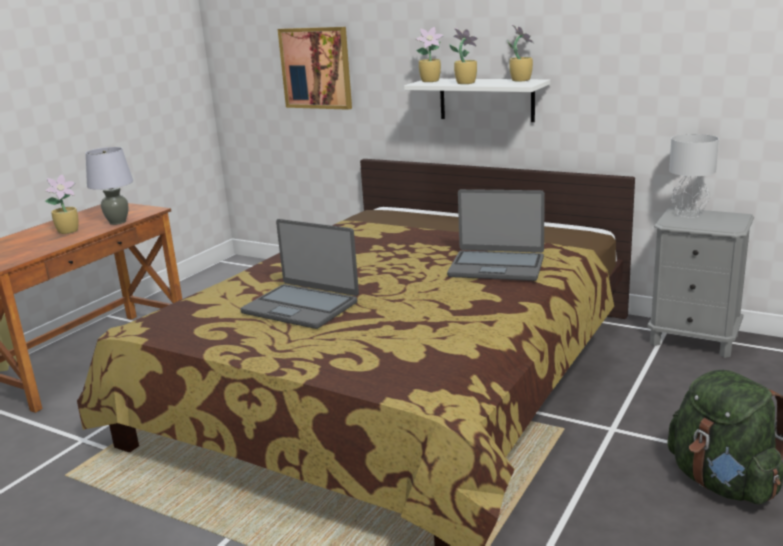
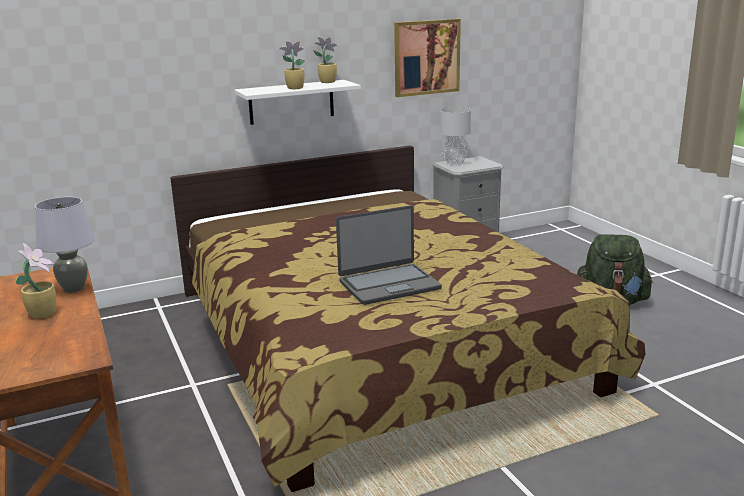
camera: 55 degrees left, 0 degrees up
(316, 68) = (101, 91): picture -> picture (426, 57)
(431, 81) = (254, 90): potted plant -> none
(496, 267) = (424, 222): laptop -> none

